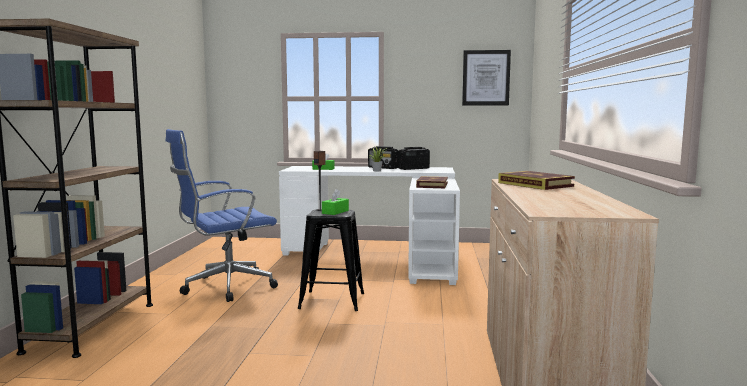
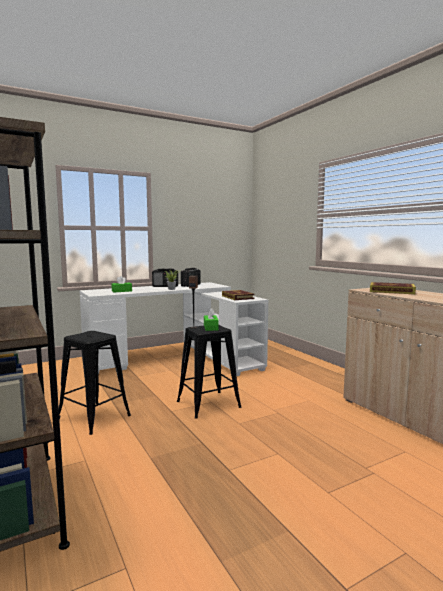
camera: 35 degrees left, 0 degrees up
(224, 287) = (94, 417): blue office chair -> black stool
(486, 78) = (224, 214): picture -> none

